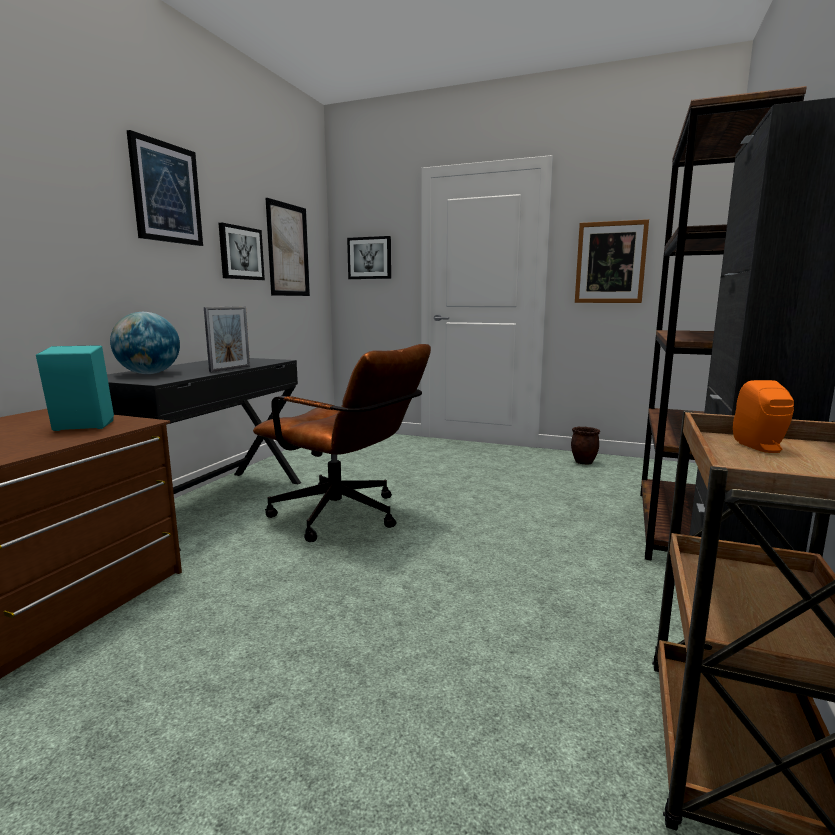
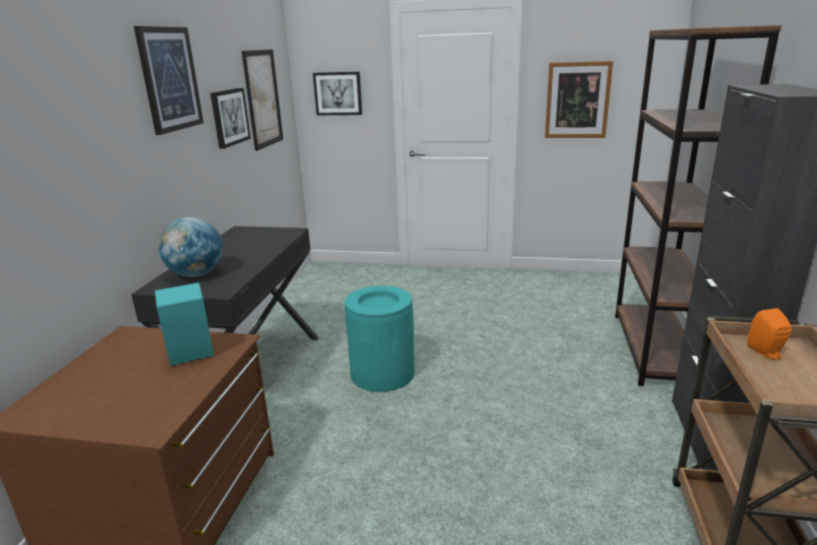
camera: 10 degrees left, 10 degrees up
(230, 369) = (264, 255): picture frame -> none
(346, 517) = (382, 373): brown office chair -> turquoise trash can
(584, 462) = (558, 283): brown planter -> none

